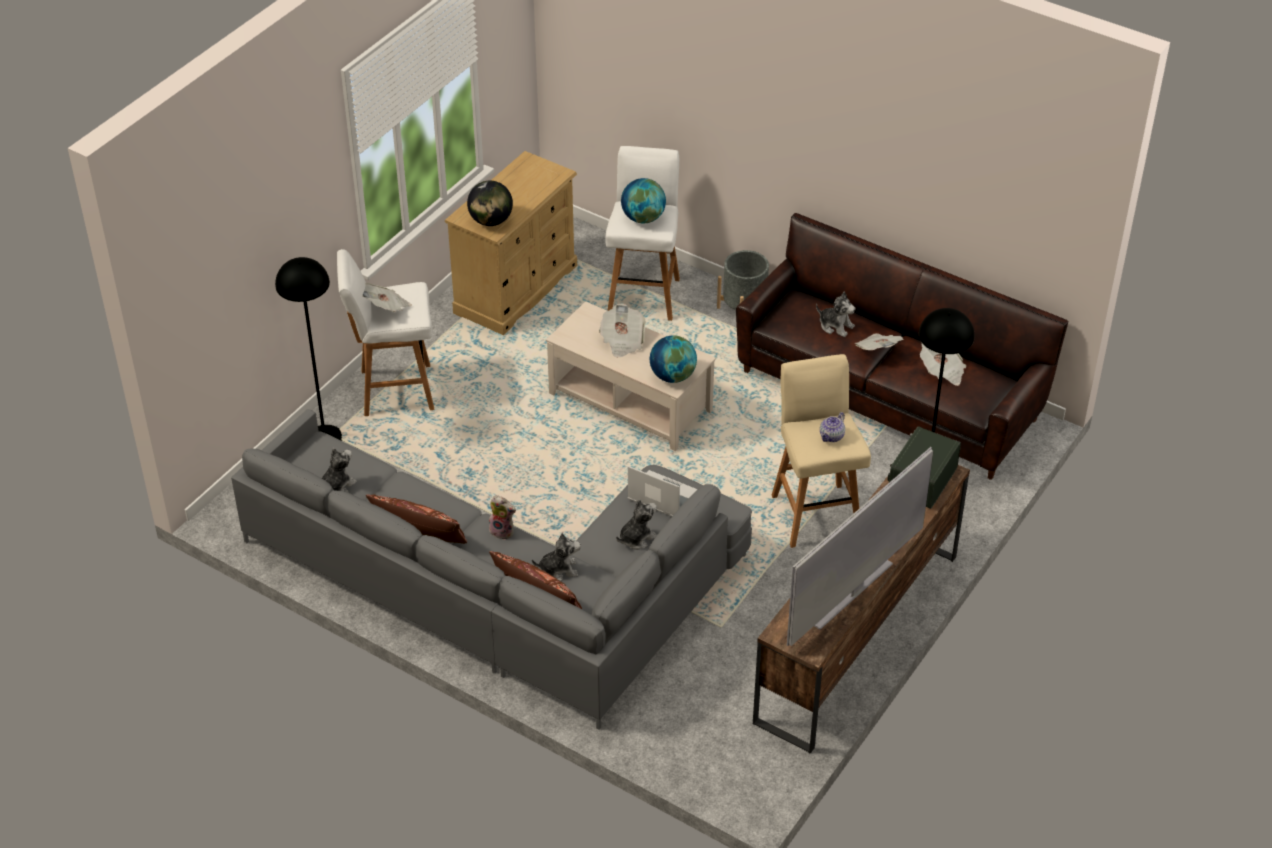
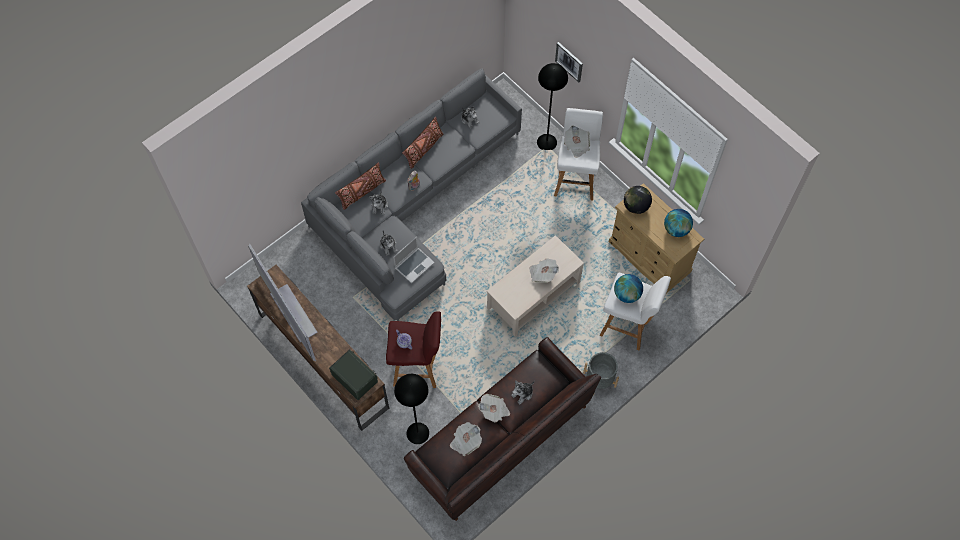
camera: 105 degrees right, 20 degrees up
(272, 257) = (569, 61): none -> picture
(673, 376) = (505, 293): globe -> globe (676, 229)
(815, 513) = (417, 367): beige stool -> red stool

